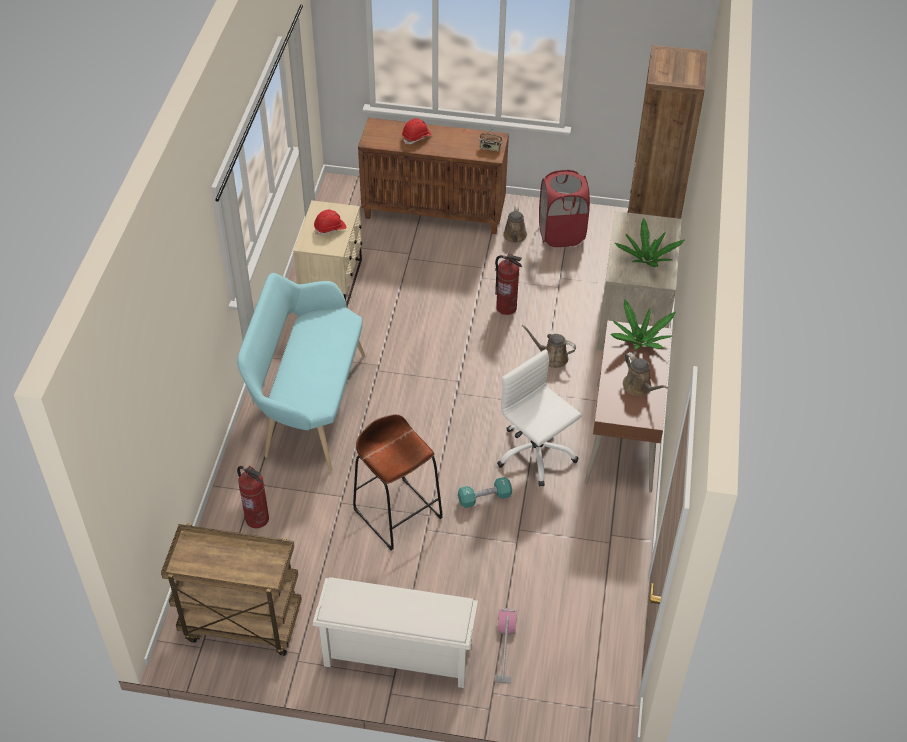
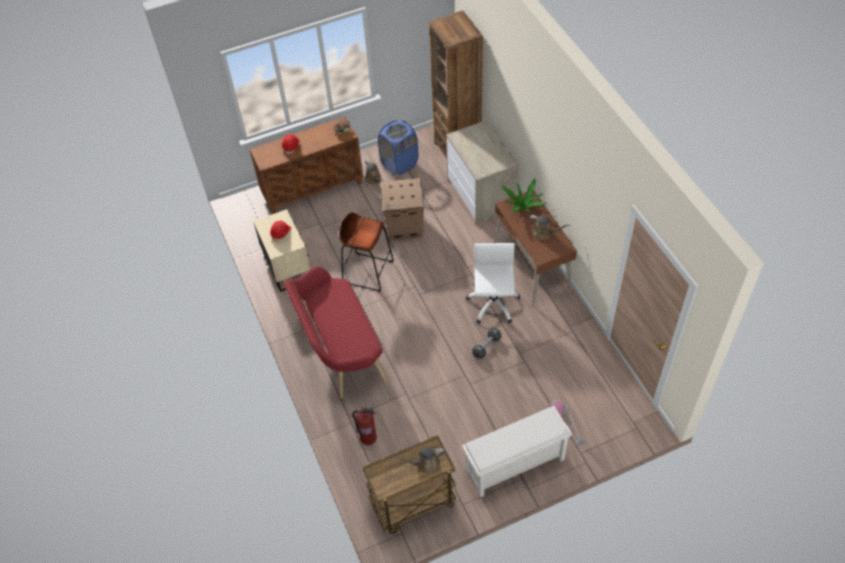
camera: 30 degrees left, 5 degrees up
(308, 406) = (340, 351): turquoise bench -> red bench
(397, 513) = (446, 384): brown stool -> brown stool (368, 272)
(484, 498) = (486, 346): turquoise dumbbell -> black dumbbell
(506, 307) = (405, 226): fire extinguisher -> cardboard box
(535, 453) = (493, 304): white office chair -> white office chair turned 75 degrees clockwise
(552, 357) = (455, 242): brown watering can -> brown watering can (425, 464)
(561, 234) = (399, 163): red laundry basket -> blue laundry basket
(646, 260) = (488, 155): potted plant -> none

